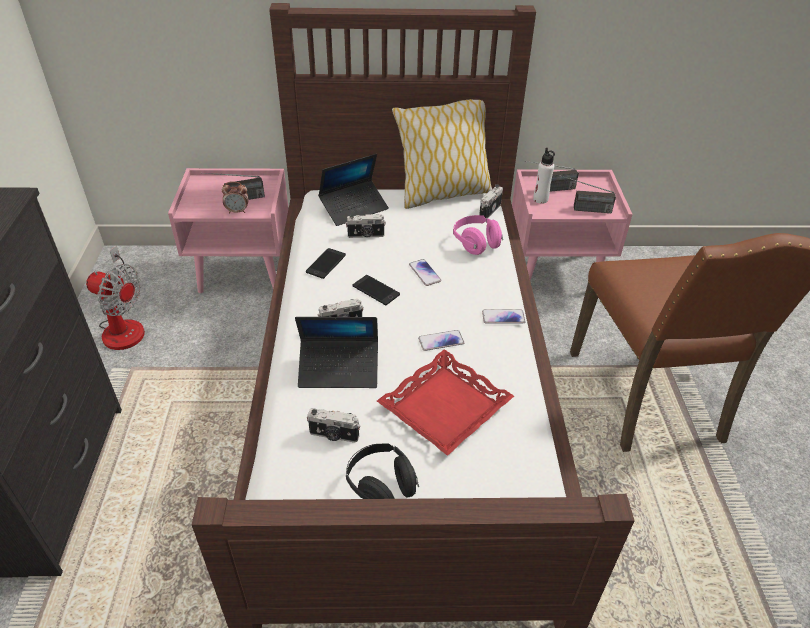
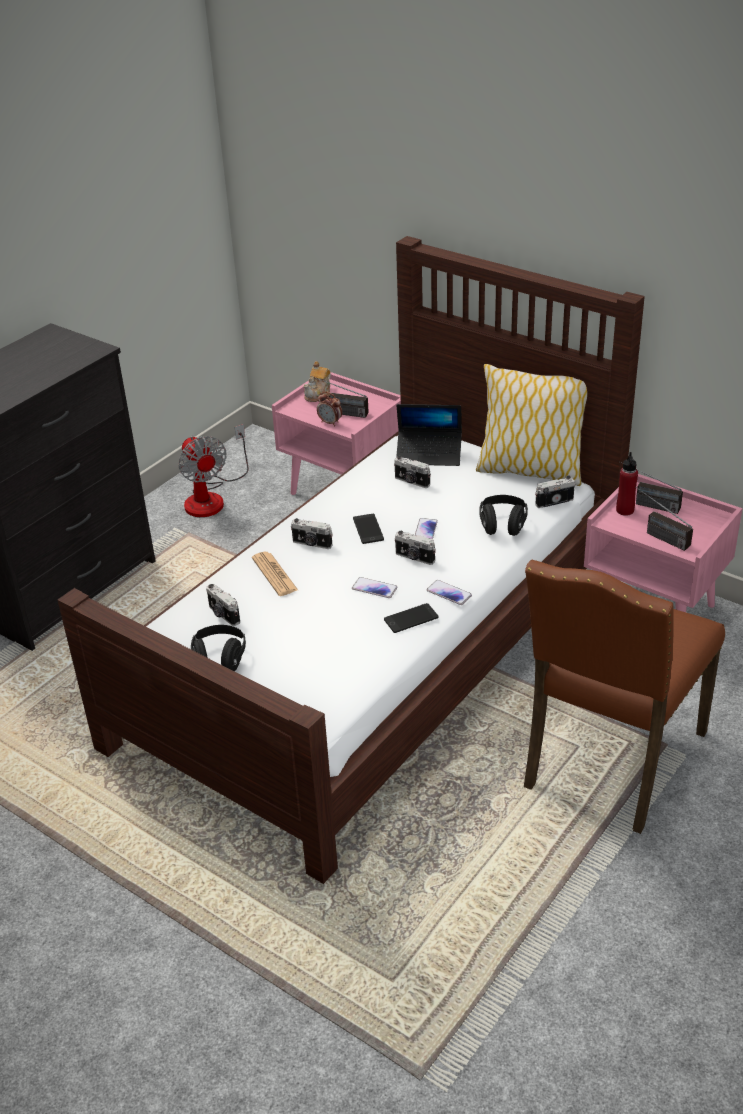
camera: 40 degrees right, 5 degrees down
(200, 191) = (318, 394): none -> teapot
(326, 263) = (352, 492): phone -> phone (411, 619)
(339, 369) = (274, 574): laptop -> newspaper
(442, 299) = (414, 558): none -> camera
(444, 406) = (321, 633): red tray -> none
(476, 243) = (502, 525): pink headphones -> black headphones
(540, 199) = (625, 510): white bottle -> red bottle

